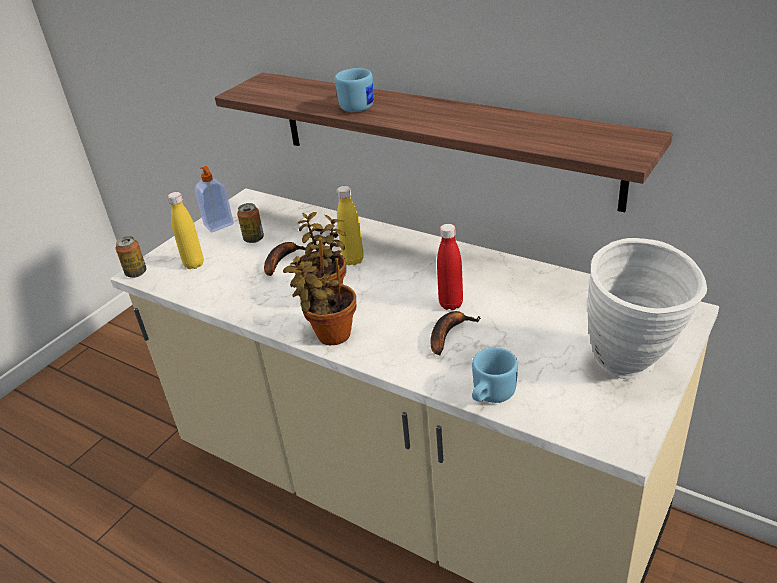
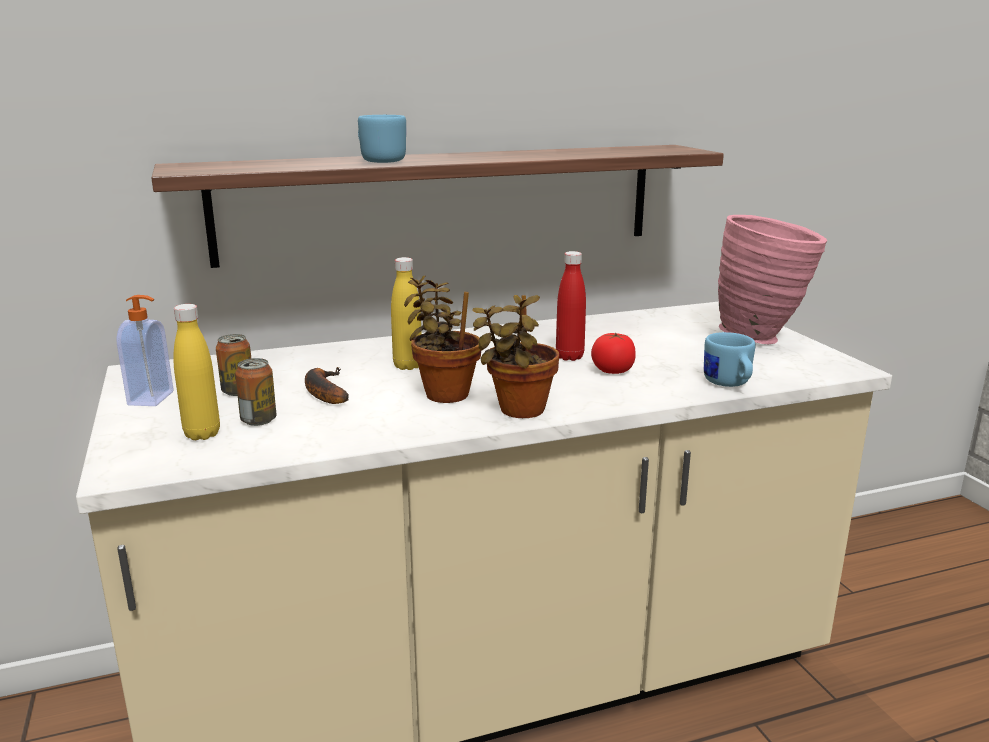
camera: 55 degrees left, 15 degrees down
(136, 273) = (118, 473): can -> can (259, 420)
(448, 334) = (612, 370): banana -> tomato
(634, 368) = (763, 338): white vase -> pink vase

